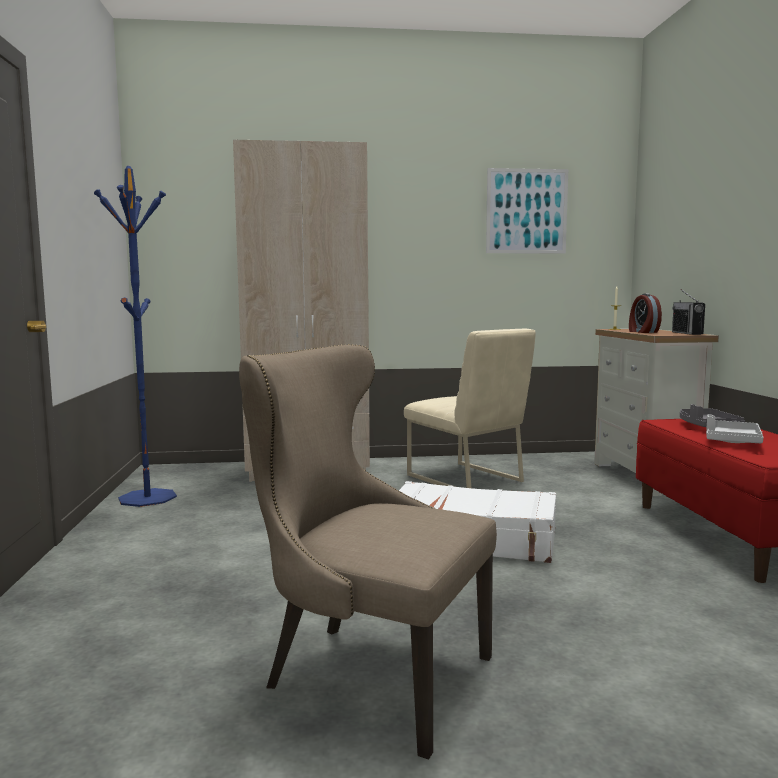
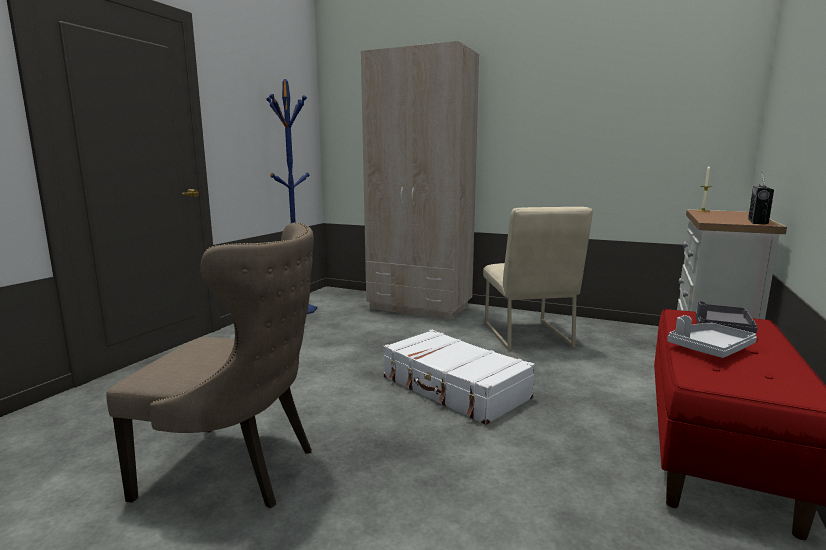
camera: 30 degrees right, 5 degrees up
(369, 675) = (237, 469): beige chair -> beige chair turned 135 degrees clockwise
(526, 211) = (634, 90): picture -> none
(642, 332) = (714, 216): alarm clock -> none

